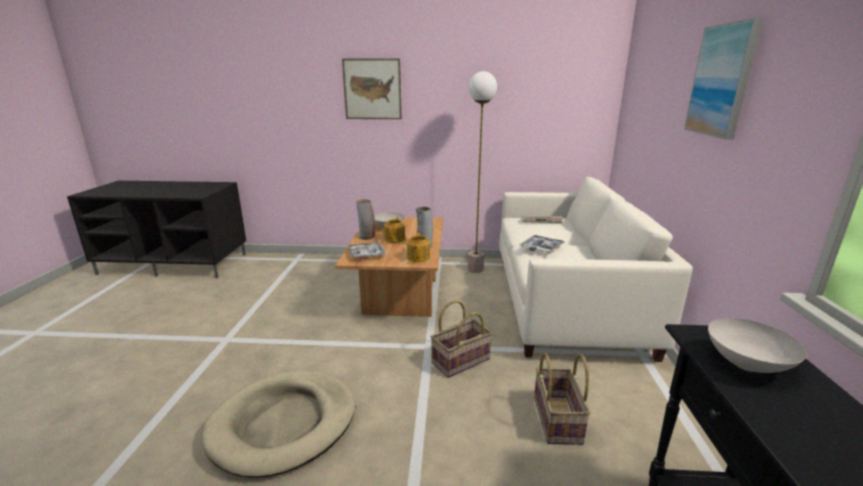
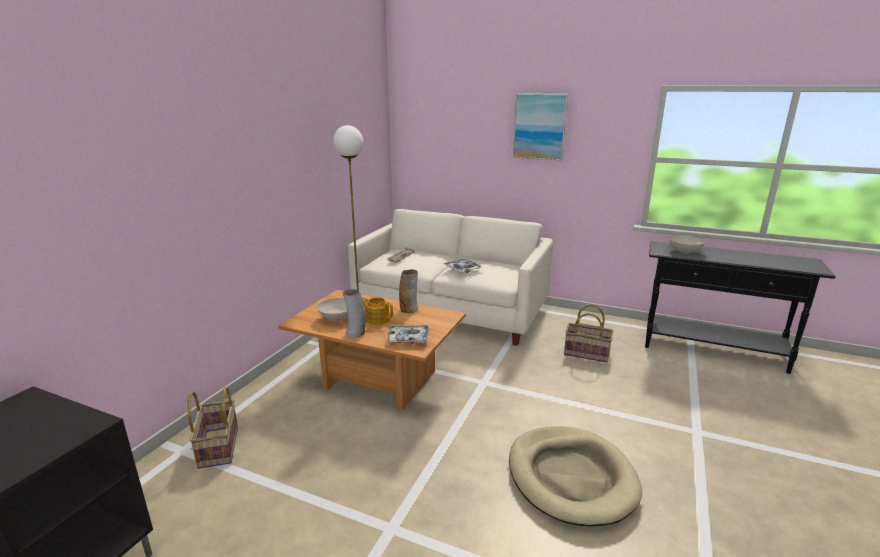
camera: 70 degrees left, 0 degrees up
(372, 89) = (225, 159): picture -> none
(418, 257) = (436, 316): teapot -> none
(460, 360) = (511, 372): basket -> basket (217, 447)

